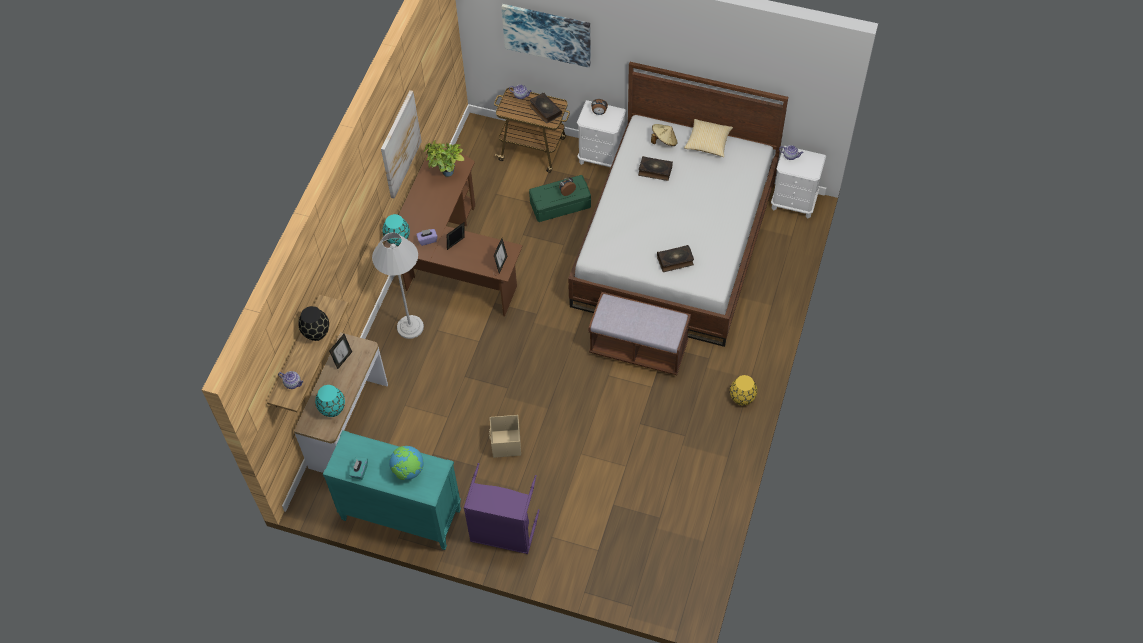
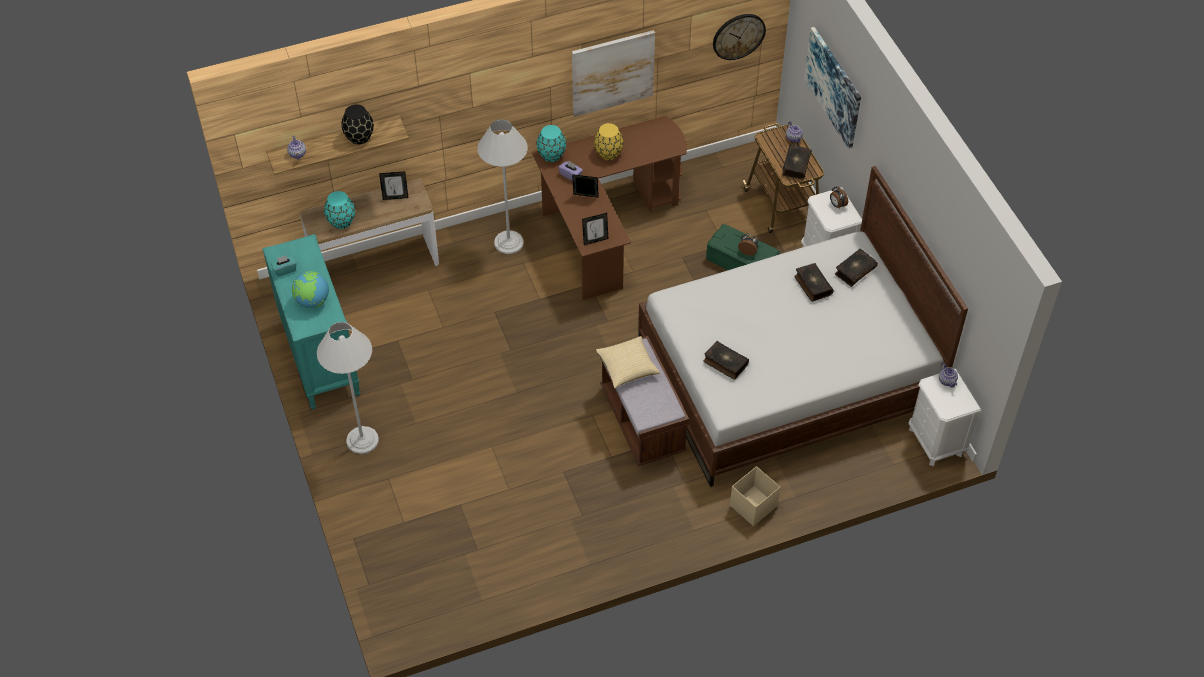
camera: 50 degrees right, 5 degrees down
(442, 53) = (738, 36): none -> wall clock
(445, 174) = (651, 143): potted plant -> none
(503, 533) = (362, 440): purple laundry basket -> white floor lamp
(506, 444) = (452, 385): beige storage box -> beige storage box (752, 506)
(664, 141) = (854, 271): beige hat -> book
(708, 143) = (889, 305): pillow -> pillow (627, 367)
(742, 398) = (665, 537): yellow vase -> yellow vase (608, 154)

